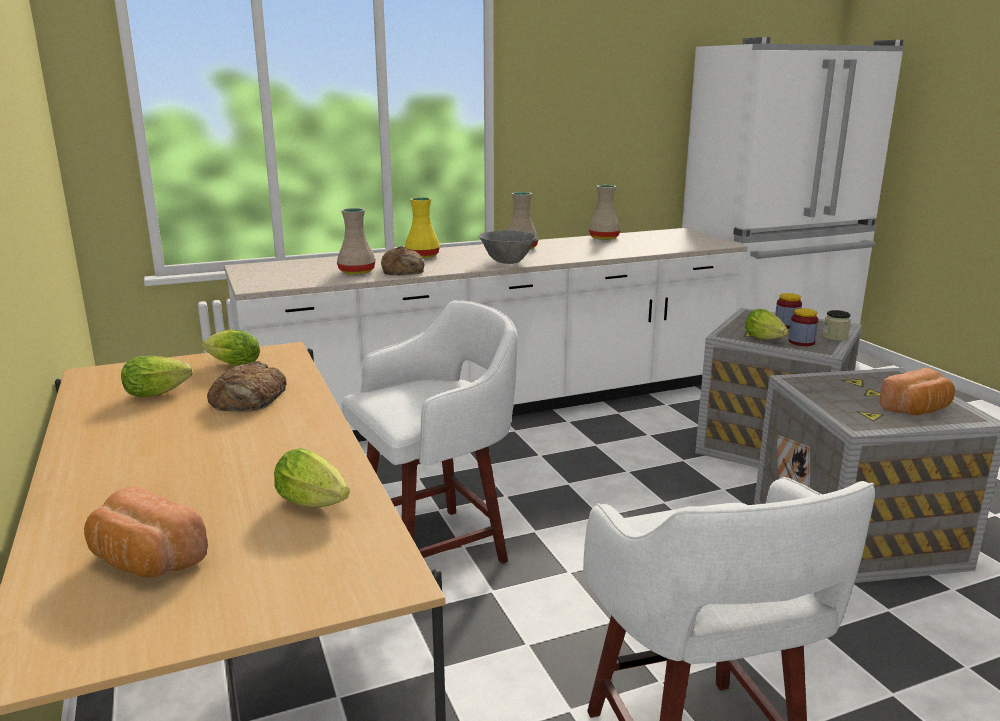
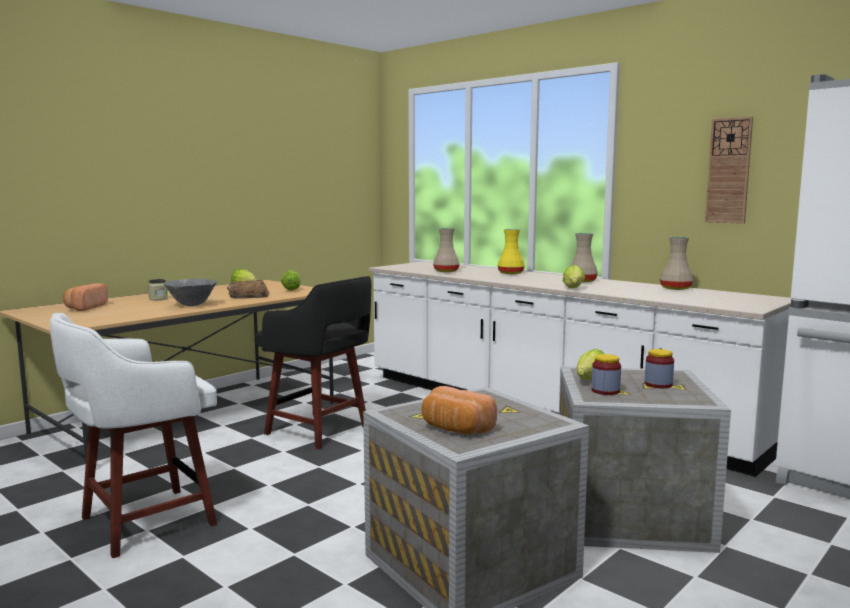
camera: 65 degrees right, 10 degrees down
(316, 505) = (133, 314): lettuce -> lettuce (573, 289)
(404, 269) = (467, 274): bread -> none
(436, 548) = (320, 431): white stool -> black stool
(507, 263) = (527, 283): grey bowl -> grey bowl (192, 305)
(608, 114) = (728, 171): none -> wall clock
(835, 337) = (649, 400): jar -> jar (158, 299)

